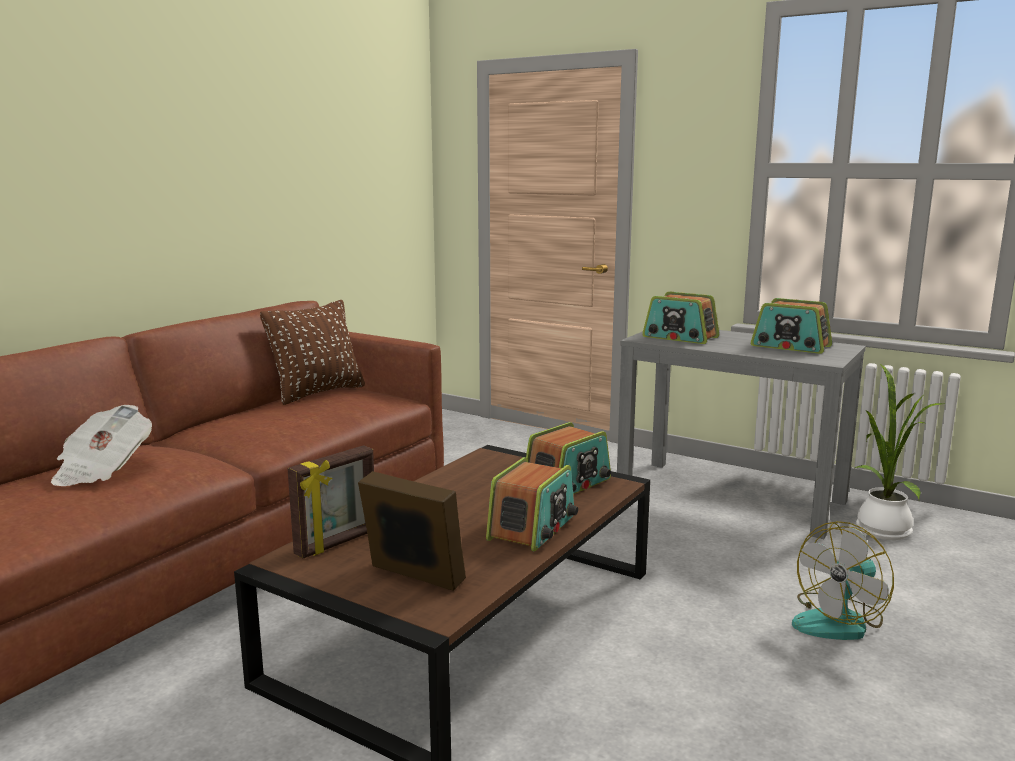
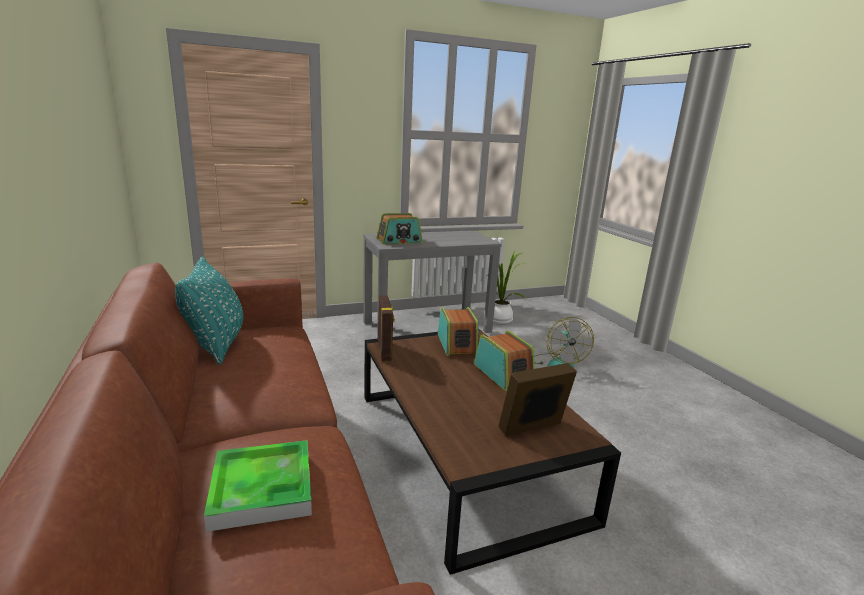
camera: 55 degrees left, 5 degrees up
(102, 470) = (262, 488): newspaper -> tray
(317, 393) = (216, 345): brown pillow -> turquoise pillow
(337, 543) = (457, 437): picture frame -> picture frame (385, 350)
(790, 346) = (454, 236): radio -> none

